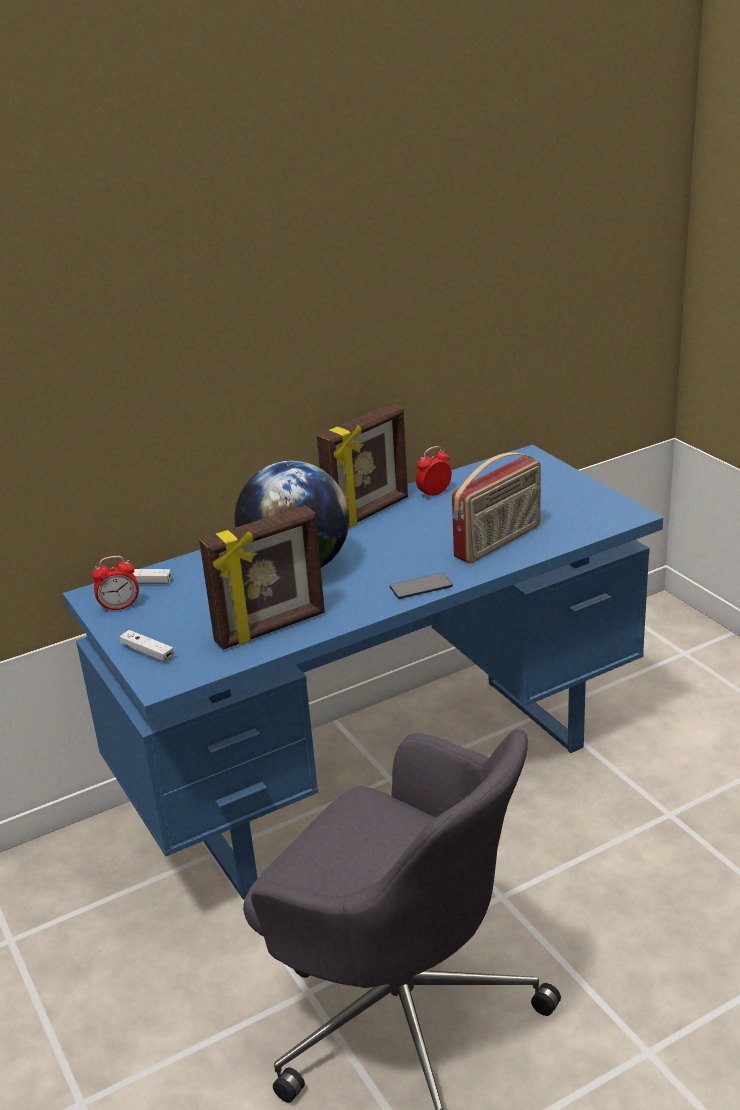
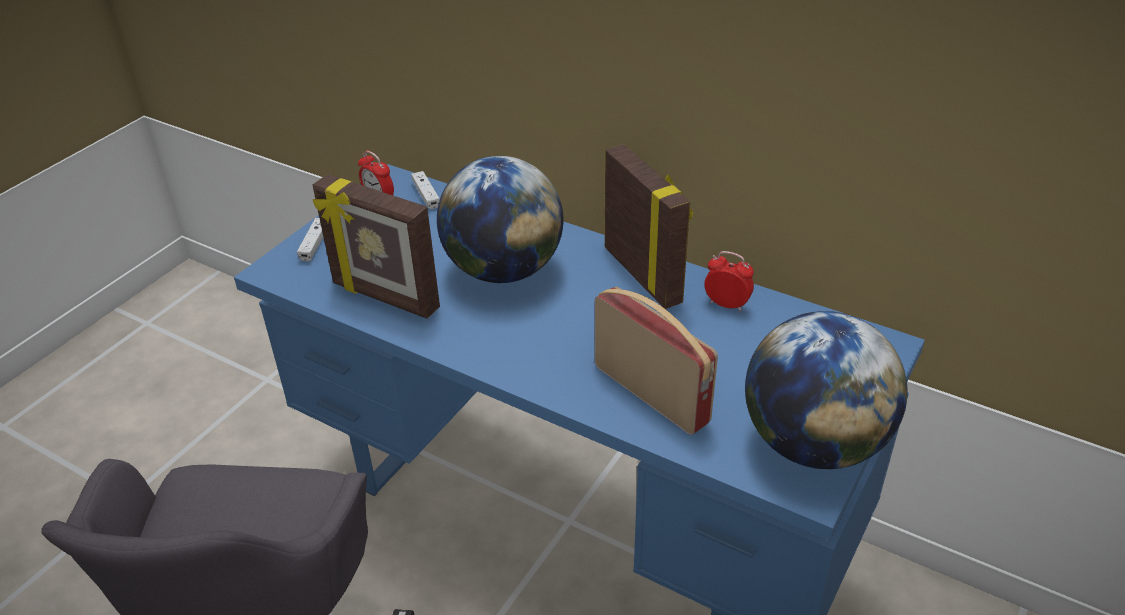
camera: 60 degrees right, 10 degrees up
(368, 514) = (644, 274): picture frame -> picture frame turned 135 degrees counterclockwise
(421, 587) = (515, 367): phone -> none
(499, 542) = (652, 393): radio -> radio turned 150 degrees counterclockwise
(592, 503) = (813, 443): none -> globe

